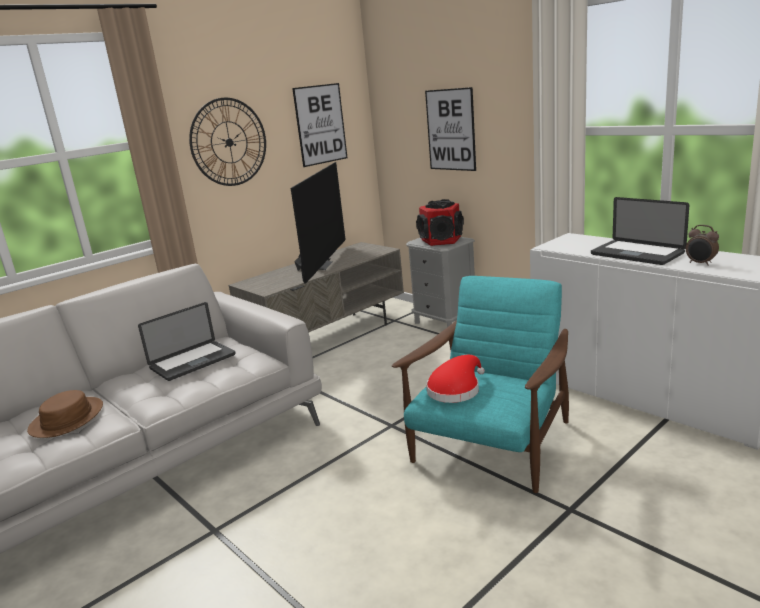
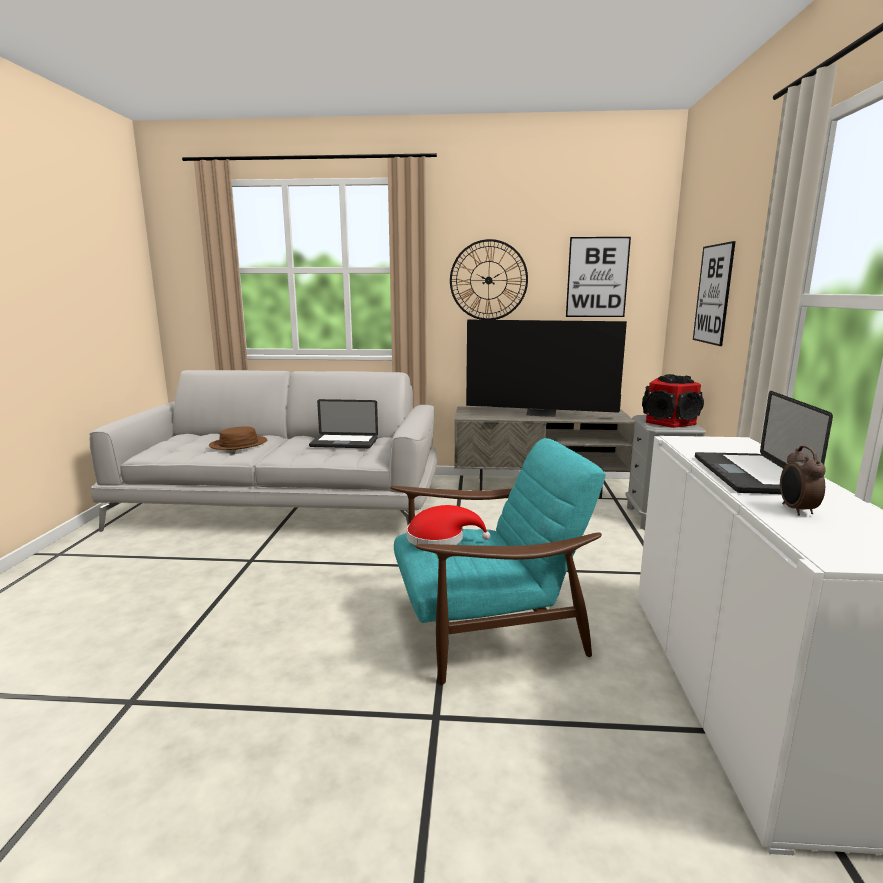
camera: 45 degrees right, 5 degrees down
(320, 266) = (541, 414): television -> television turned 45 degrees clockwise

